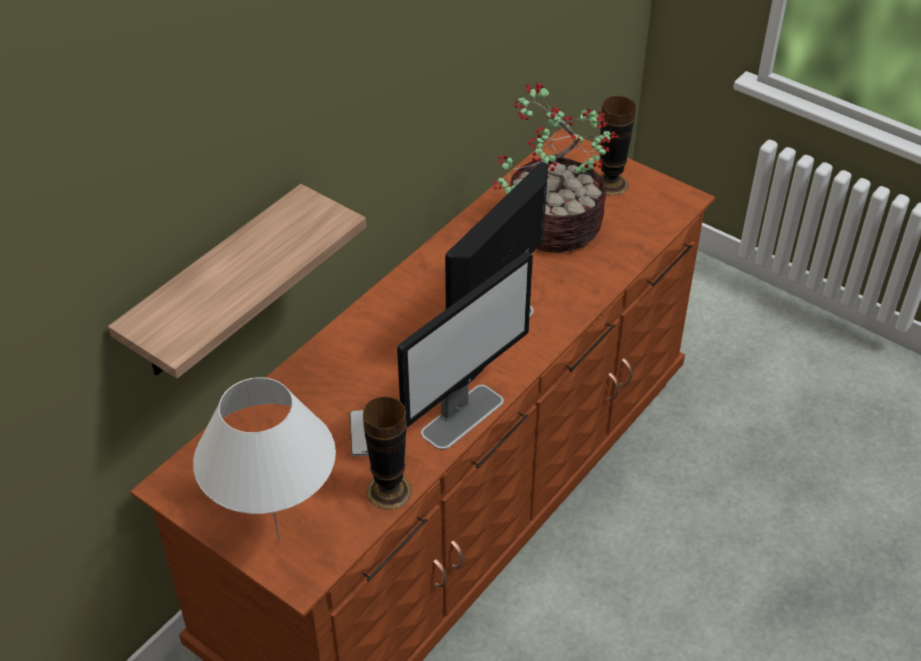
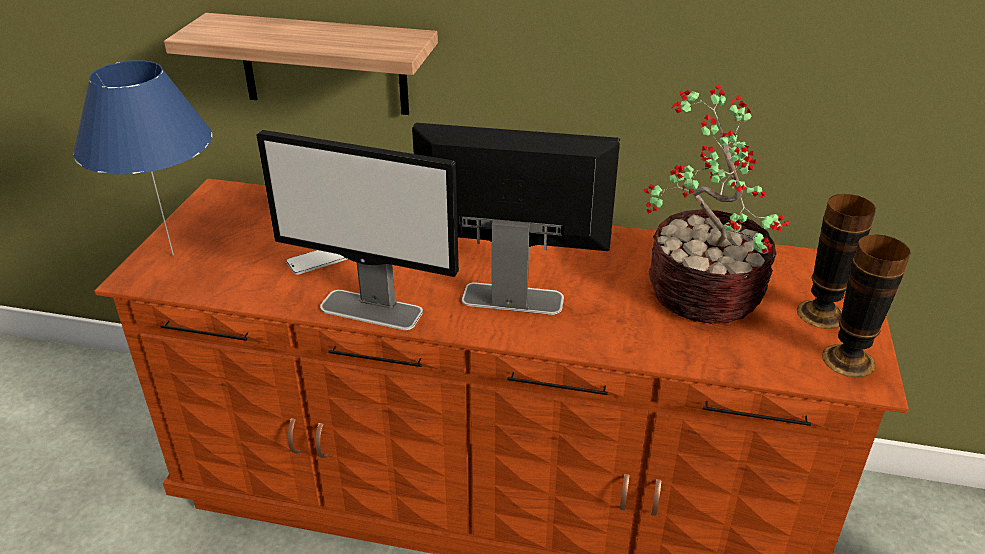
camera: 65 degrees right, 10 degrees down
(279, 540) = (173, 255): white table lamp -> blue table lamp
(389, 491) = (252, 294): vase -> vase (848, 360)

